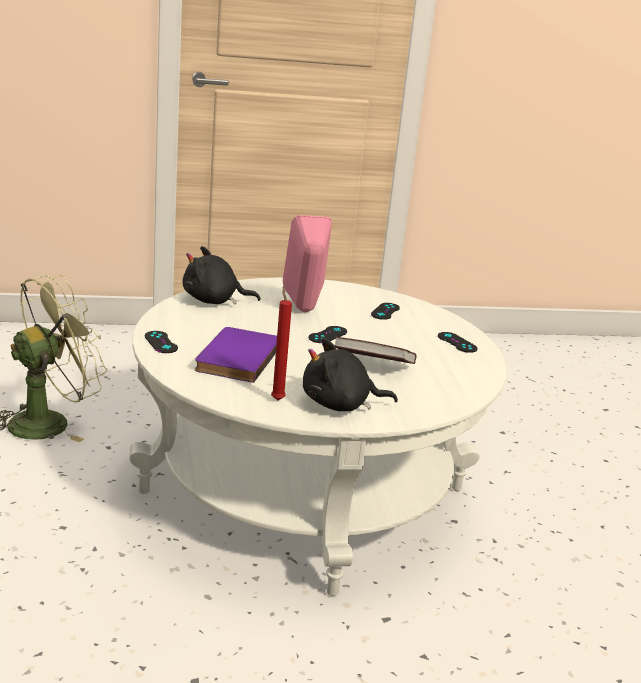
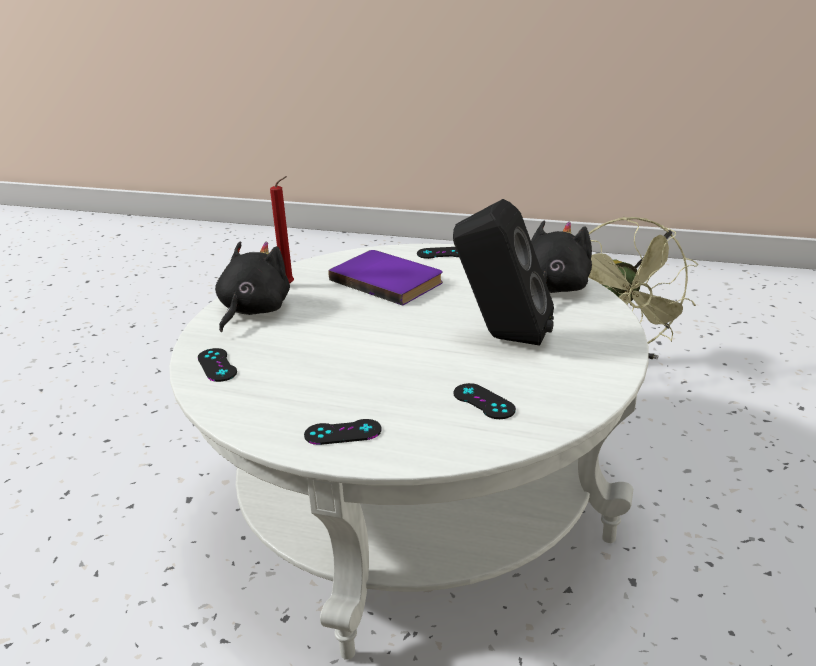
camera: 120 degrees right, 5 degrees up
(304, 311) = (502, 338): pink speaker -> black speaker
(327, 335) = (419, 338): black game controller -> black game controller (217, 365)
(373, 366) = (318, 348): book -> none

